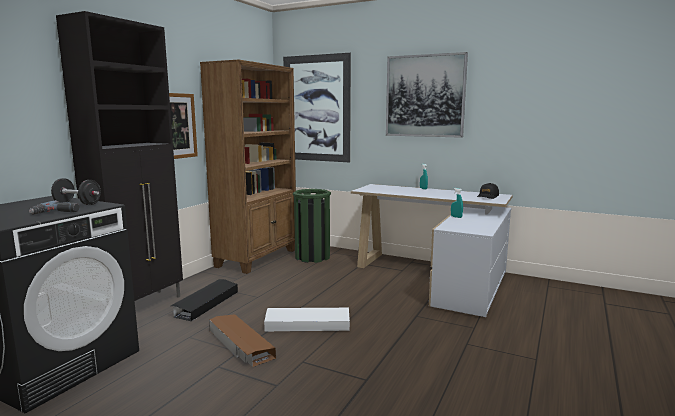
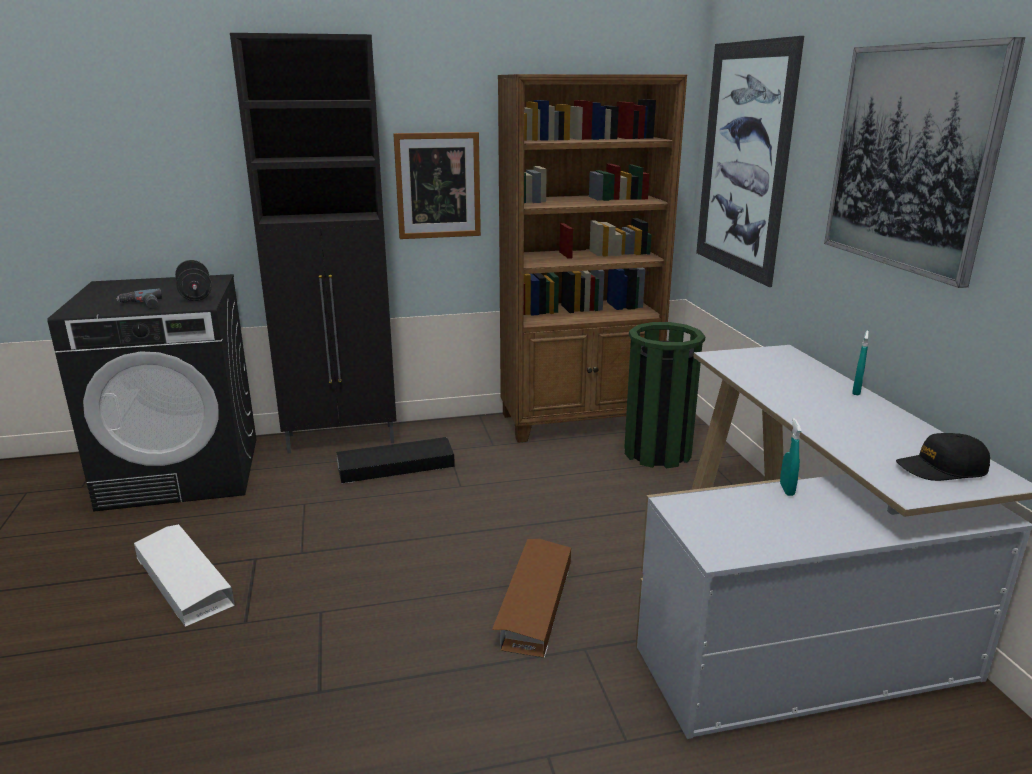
camera: 50 degrees right, 10 degrees up
(240, 344) = (319, 544): brown storage box -> brown storage box (534, 603)
(307, 325) = (426, 563): white storage box -> white storage box (183, 580)

